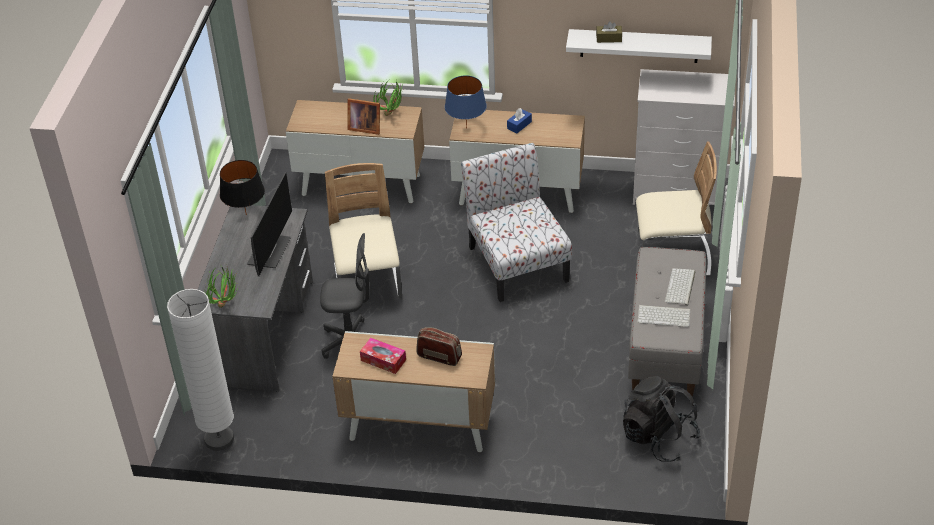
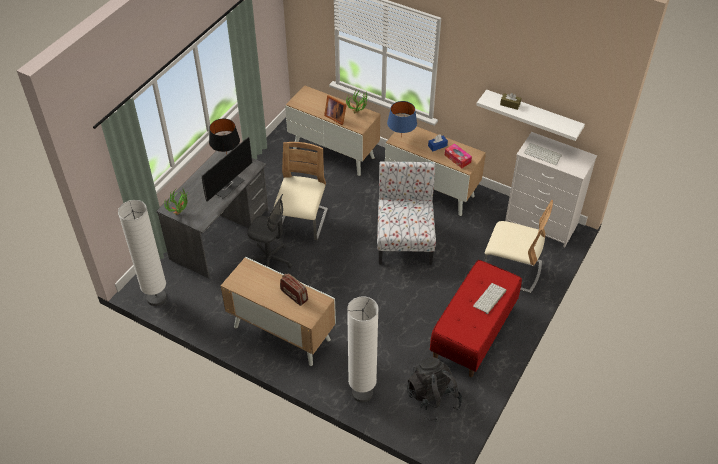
camera: 20 degrees right, 5 degrees up
(383, 360) = (257, 285): tissue box -> tissue box (457, 159)
(566, 461) = (362, 393): none -> white floor lamp
(664, 316) = (467, 316): keyboard -> keyboard (543, 154)
(666, 344) = (473, 333): grey bench -> red bench

